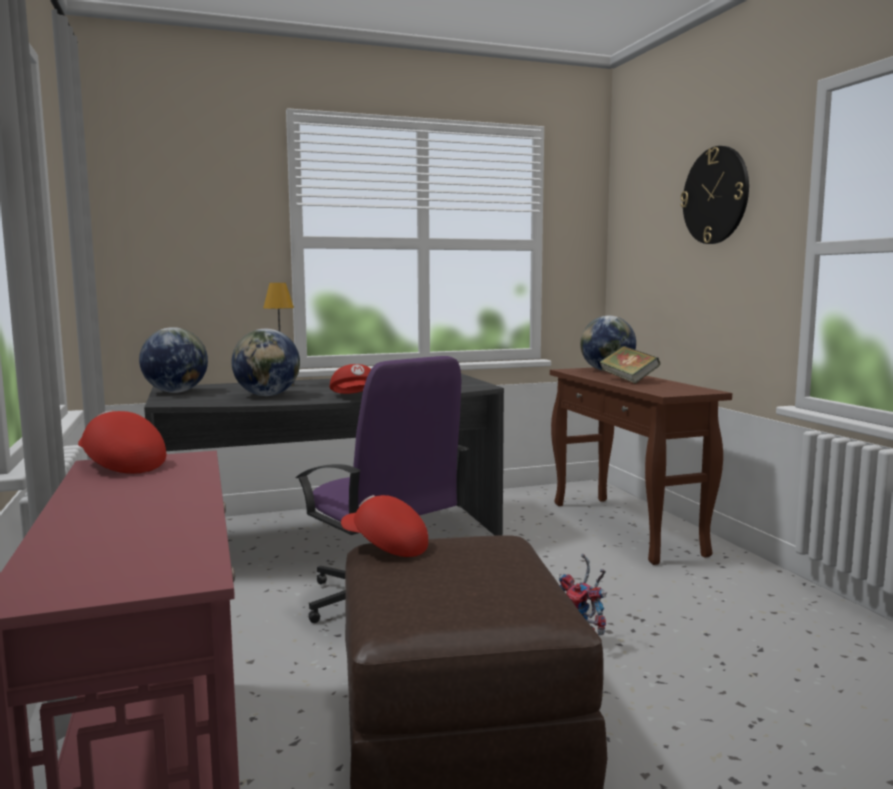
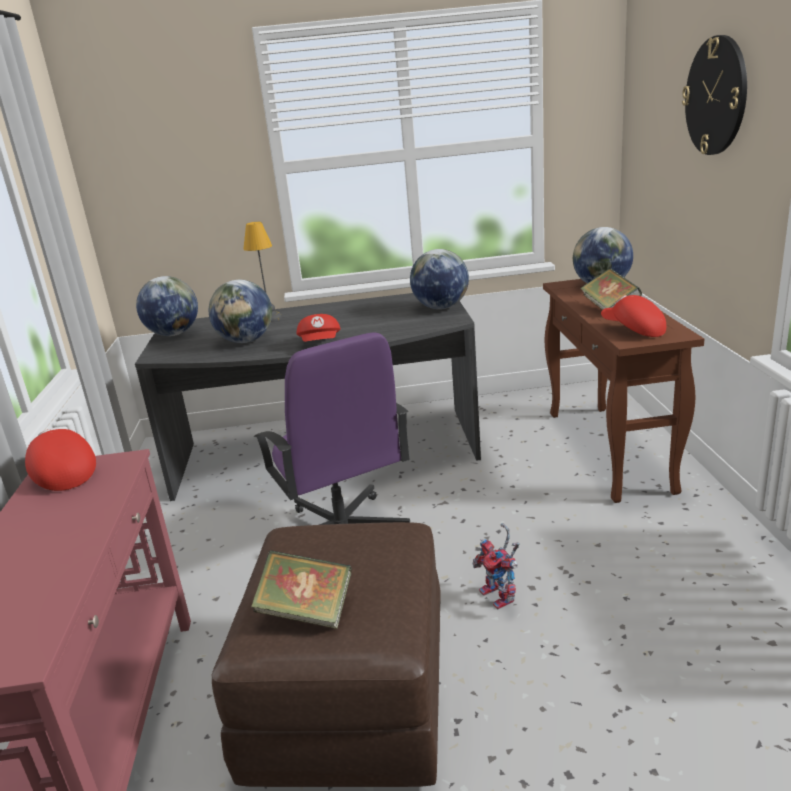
camera: 15 degrees right, 15 degrees up
(384, 547) = (289, 537): red cap -> red cap (633, 330)
(445, 596) = (306, 612): none -> book
(461, 381) = (440, 307): none -> globe

